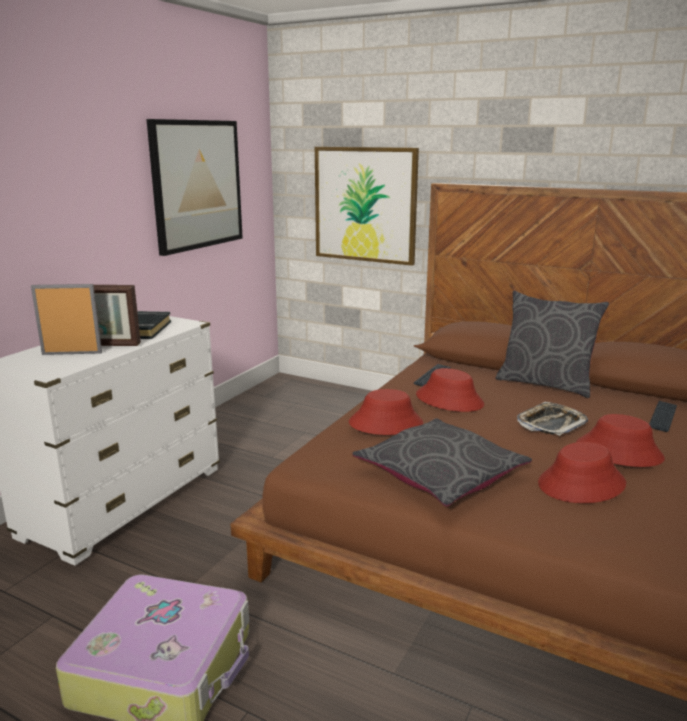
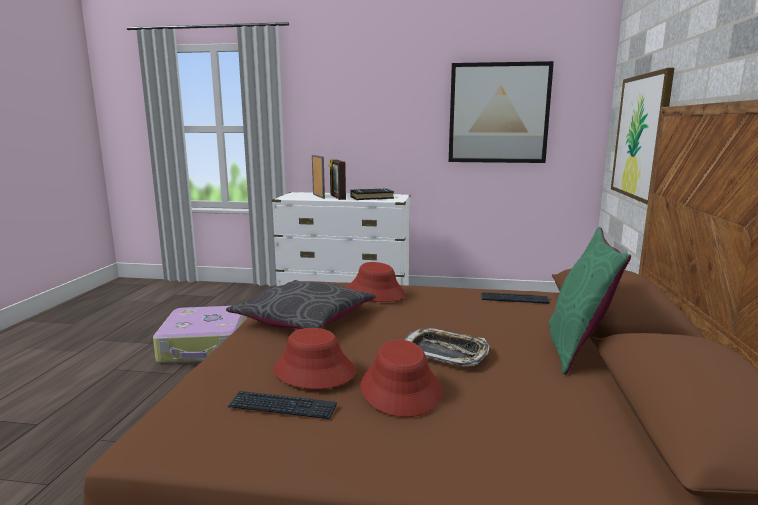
camera: 70 degrees right, 5 degrees down
(449, 400) = (457, 308): red hat -> none
(545, 383) = (577, 348): grey pillow -> green pillow
(662, 417) = (556, 425): keyboard -> keyboard (282, 407)

